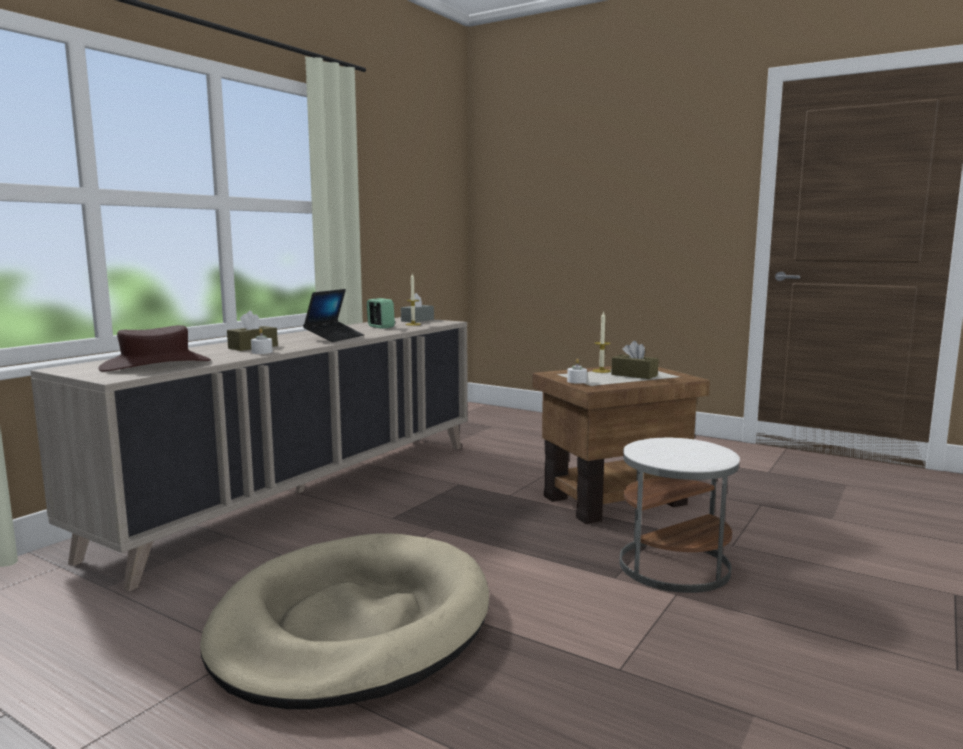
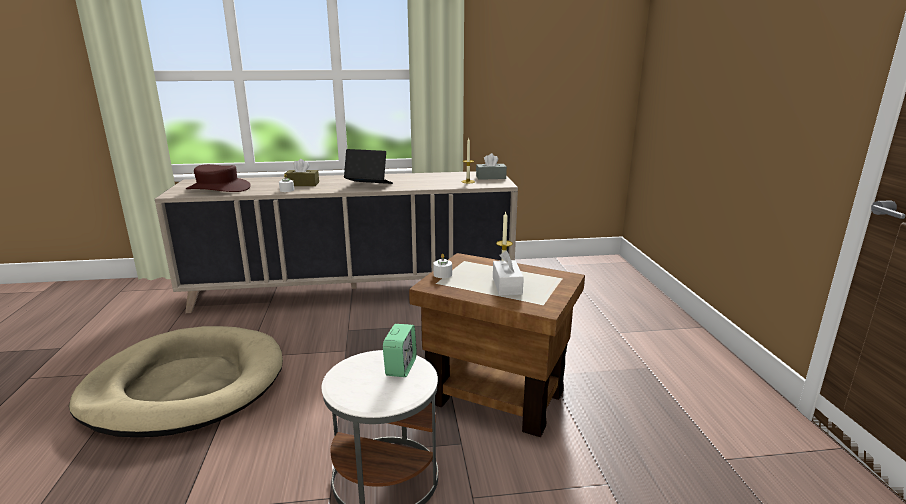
camera: 50 degrees right, 10 degrees up
(334, 337) = (369, 185): laptop -> laptop turned 150 degrees counterclockwise
(380, 327) = (437, 180): alarm clock -> alarm clock (401, 367)
(634, 375) = (507, 286): brown tissue box -> white tissue box

